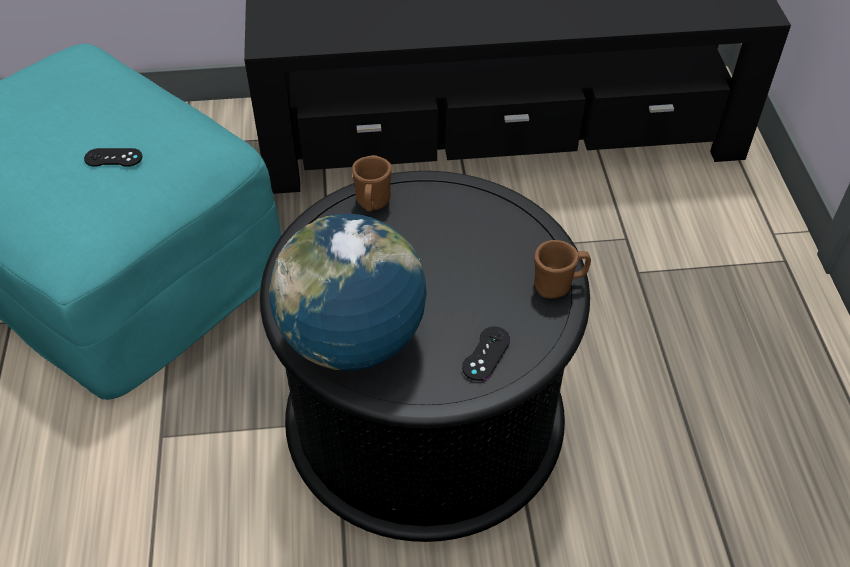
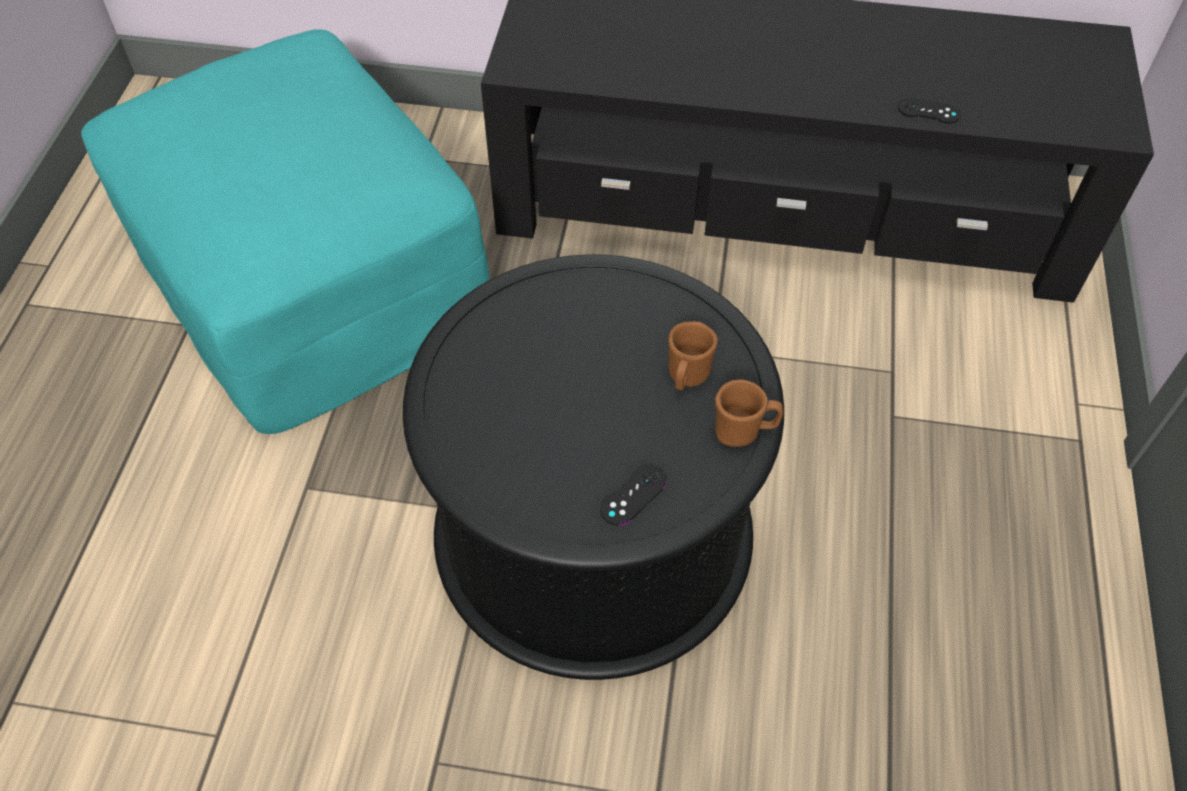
camera: 15 degrees right, 5 degrees up
(113, 158) = (307, 175): black game controller -> black game controller (928, 111)
(352, 340) = (492, 444): globe -> none
(372, 203) = (565, 287): brown mug -> brown mug (686, 377)

